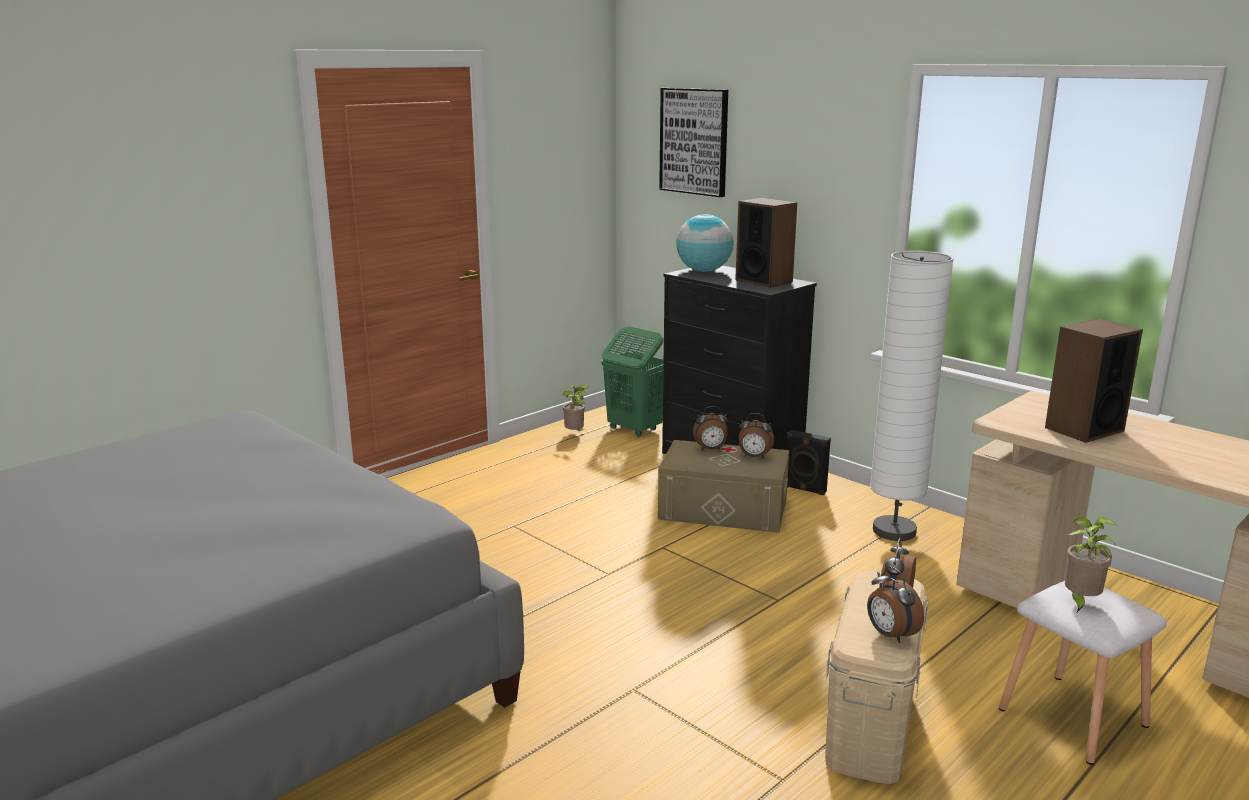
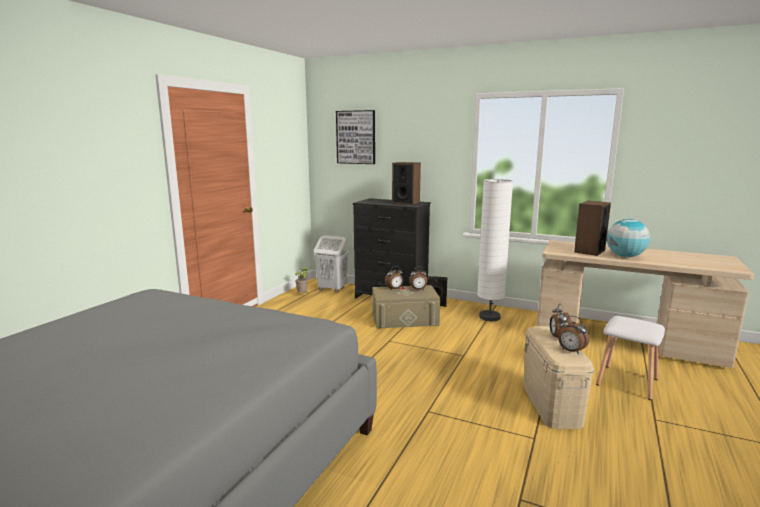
camera: 20 degrees left, 5 degrees down
(634, 429) = (332, 289): green laundry basket -> white laundry basket
(704, 271) = (371, 201): globe -> globe (625, 256)
(1080, 602) = (630, 324): potted plant -> none

